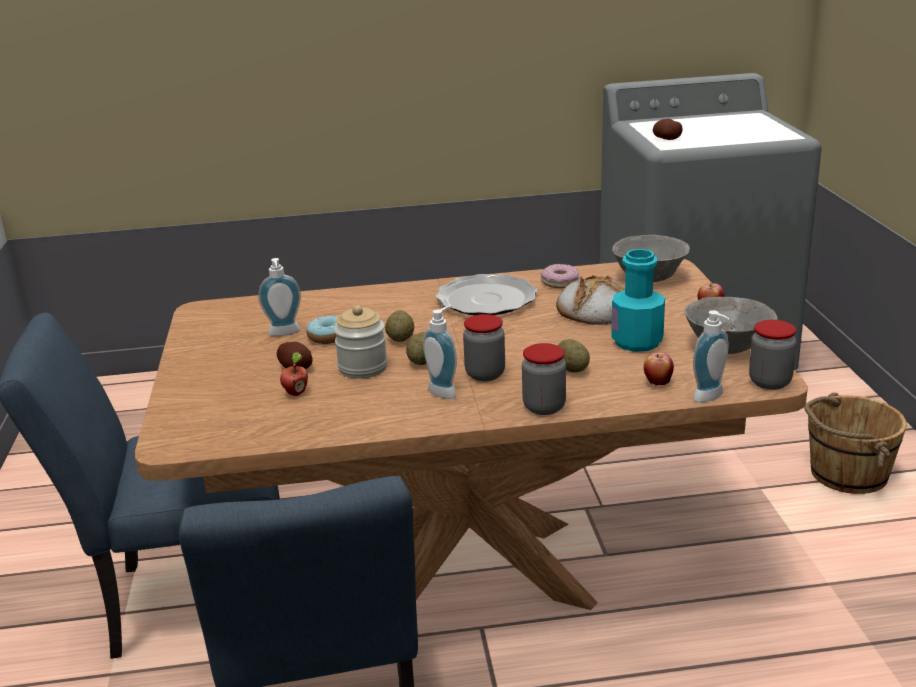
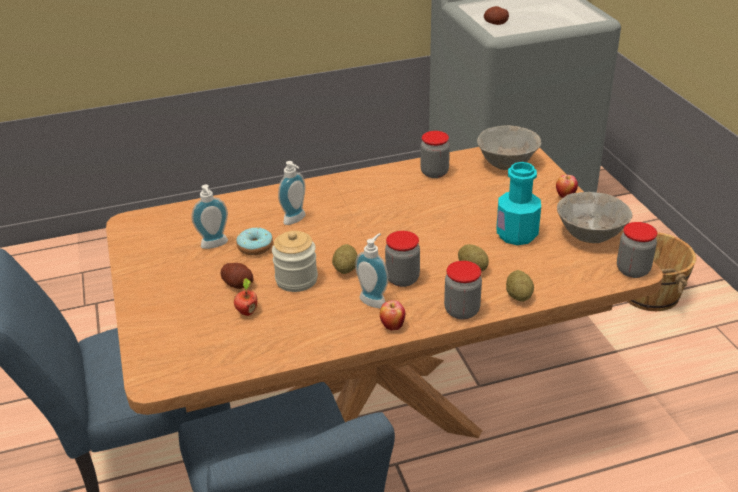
camera: 10 degrees left, 10 degrees up
(400, 339) = (319, 245): potato -> potato (518, 296)
(486, 300) = (379, 196): plate -> none
(559, 282) = (434, 172): donut -> jar
(595, 310) = (472, 201): bread -> none
(657, 383) = (545, 278): apple -> apple (392, 326)
(711, 397) = (592, 290): soap dispenser -> soap dispenser (296, 220)

